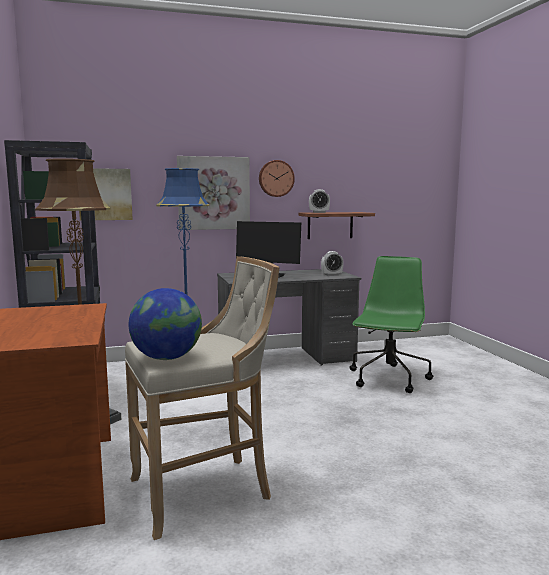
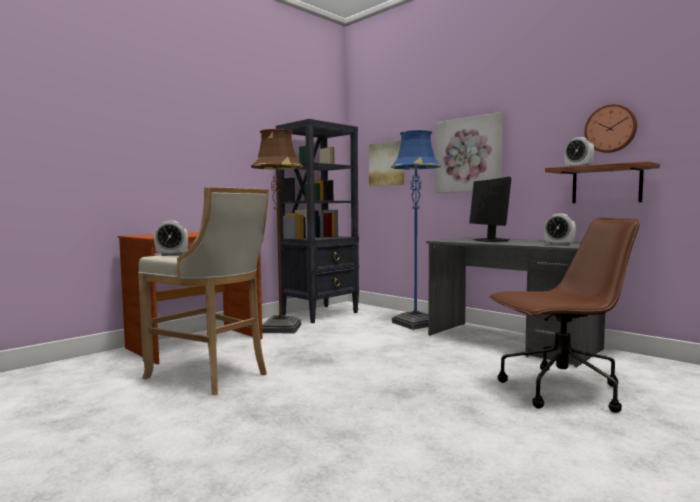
camera: 60 degrees right, 5 degrees down
(167, 358) = (172, 255): globe -> alarm clock
(276, 178) = (533, 131): wall clock -> wall clock (610, 129)
(389, 379) = (559, 391): green office chair -> brown office chair

